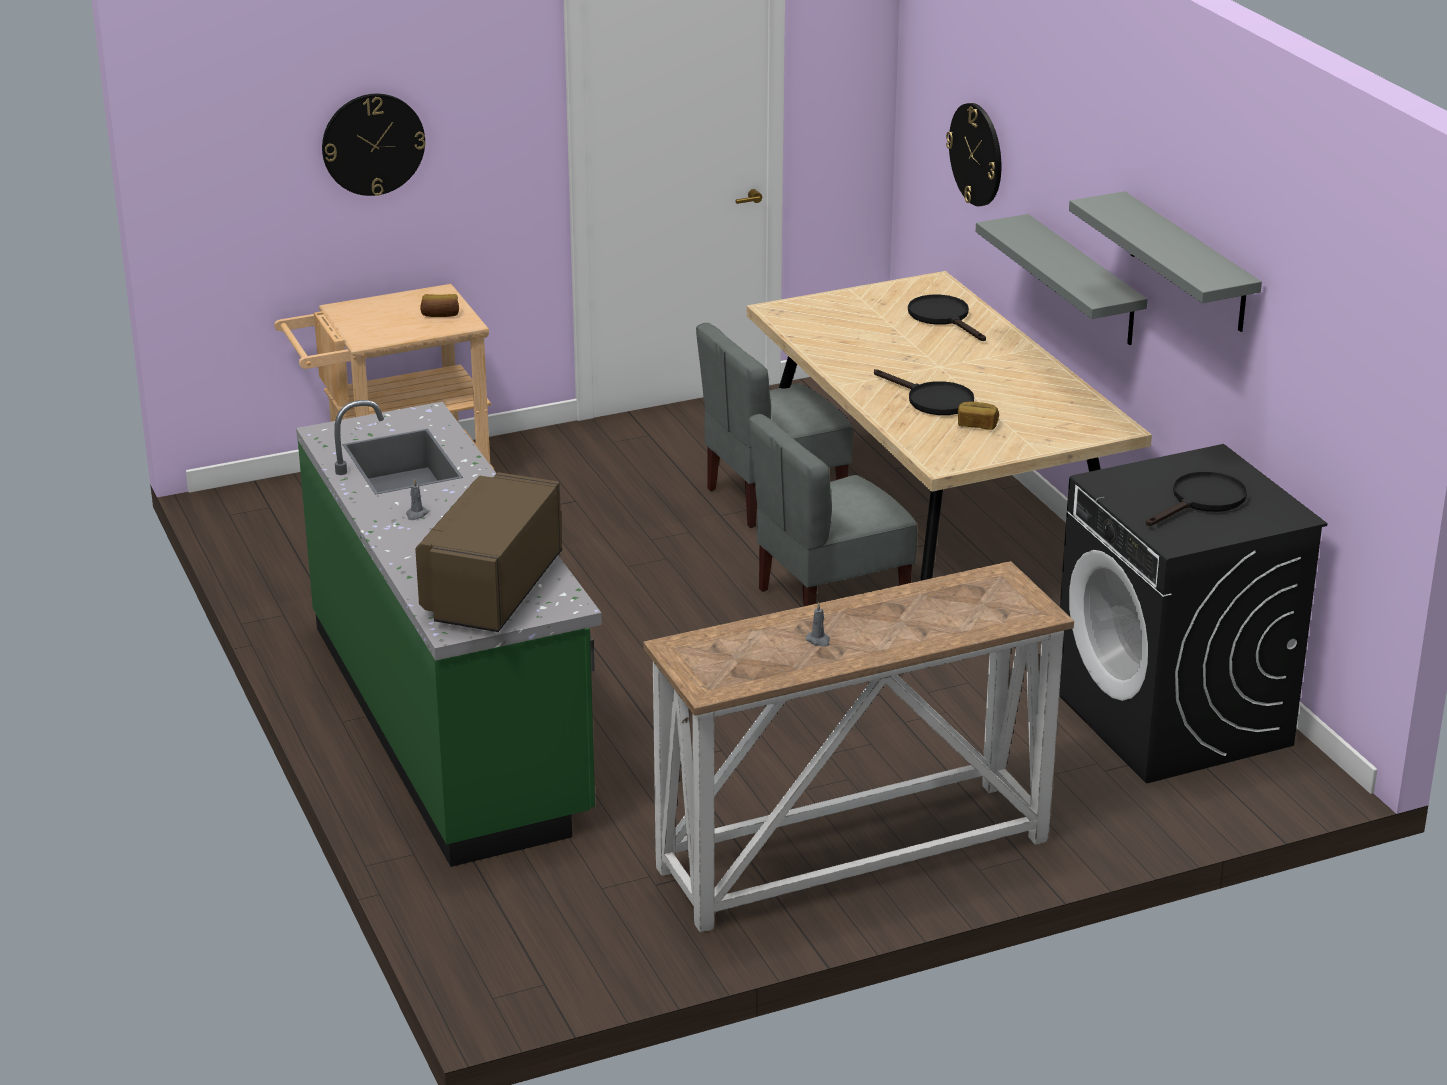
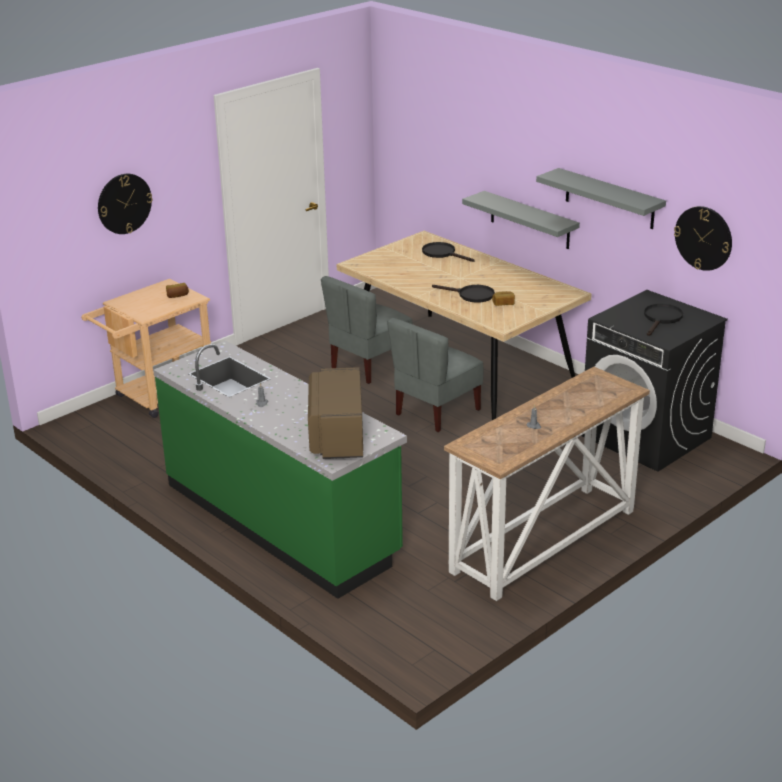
camera: 20 degrees left, 0 degrees up
(976, 154) = (441, 164): wall clock -> wall clock (703, 238)

